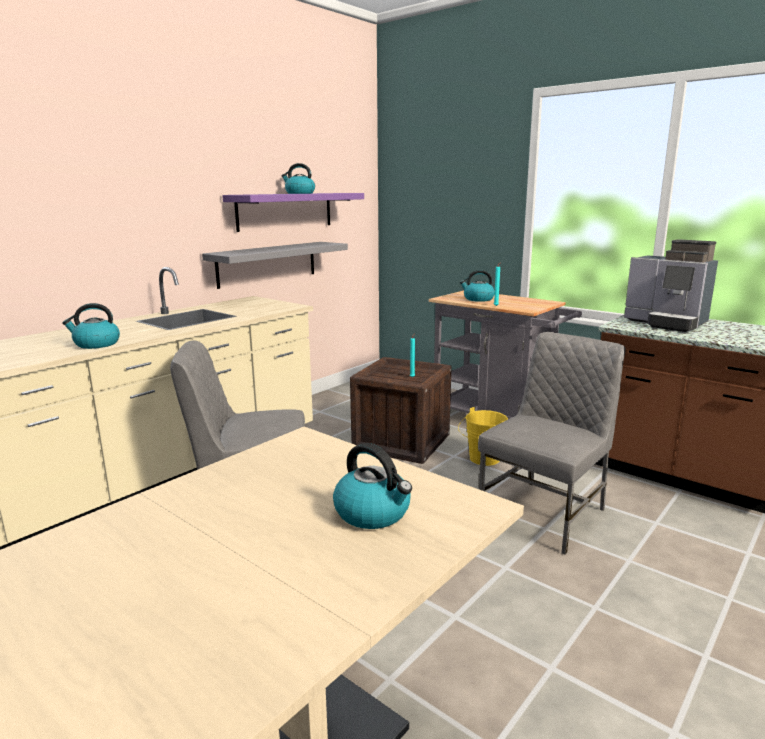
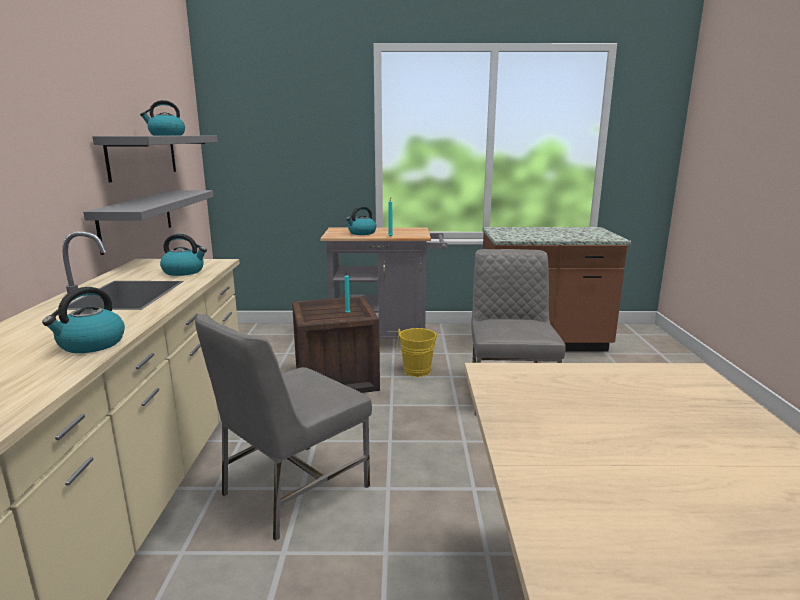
camera: 40 degrees left, 0 degrees up
(285, 211) = (143, 156): purple shelf -> grey shelf
(373, 513) = (664, 400): kettle -> kettle (184, 271)
(667, 323) = (525, 233): coffee machine -> none

